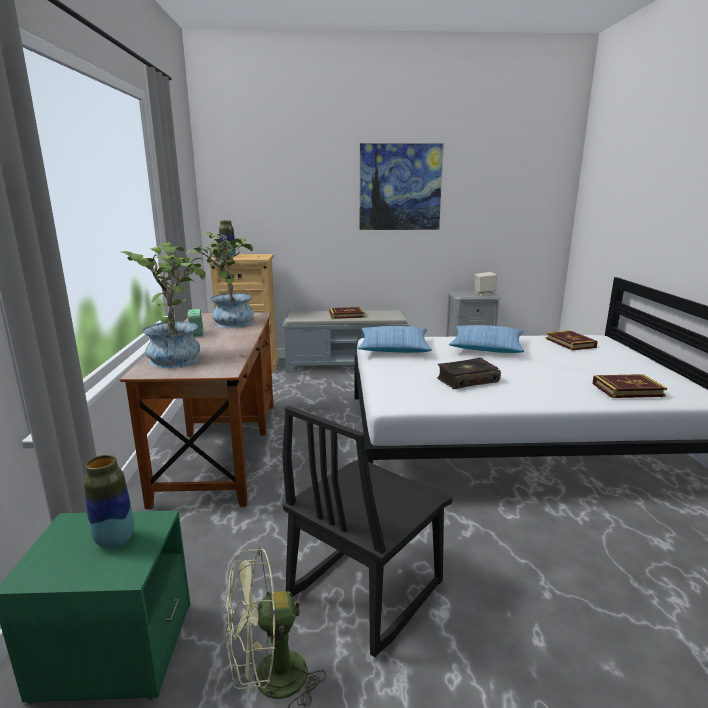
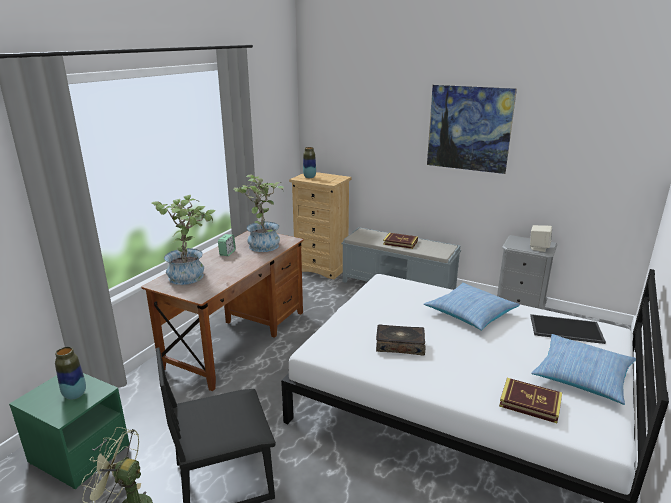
camera: 30 degrees right, 5 degrees up
(394, 348) = (387, 293): pillow -> pillow (582, 376)
(570, 343) = (565, 330): book -> tray

